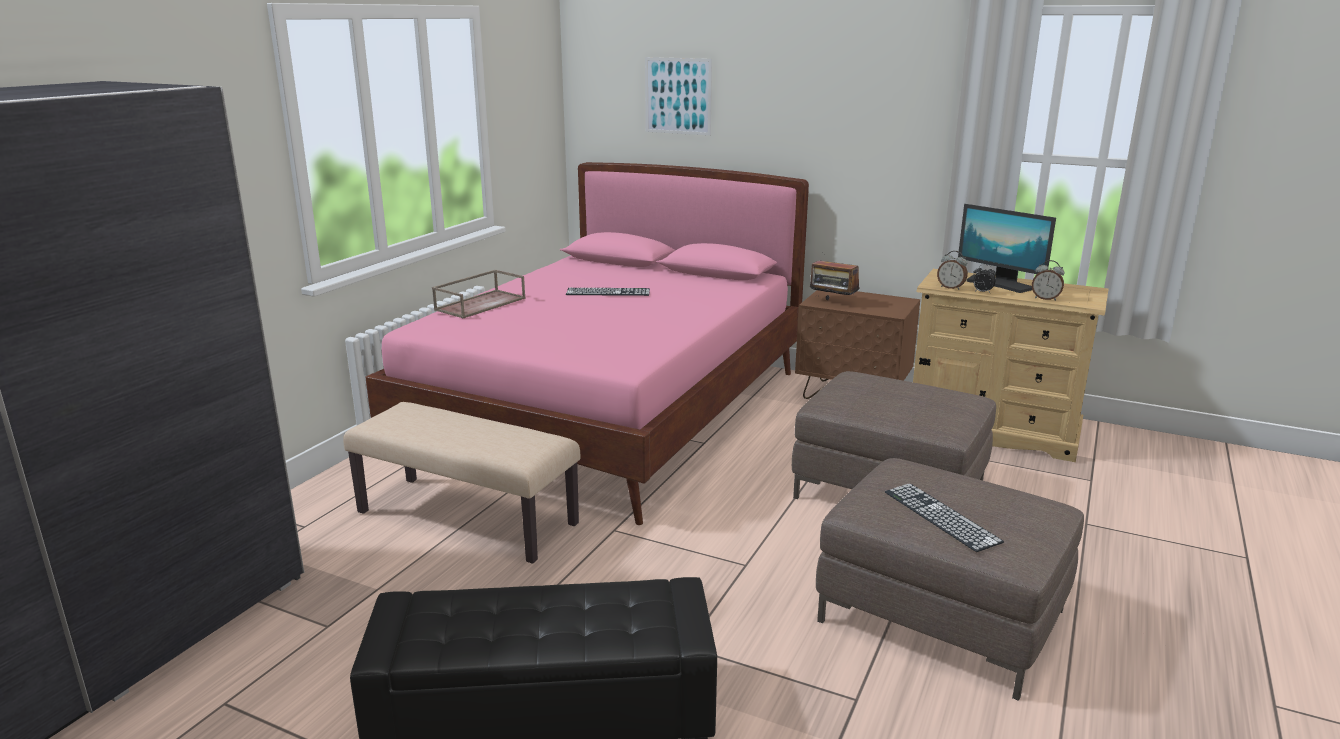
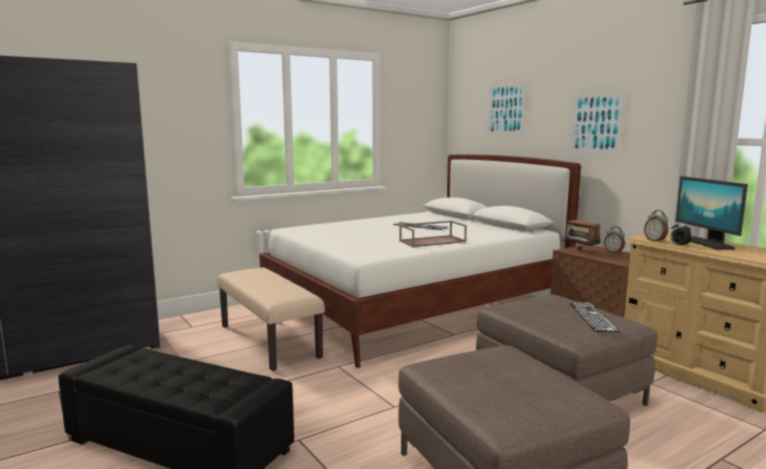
camera: 30 degrees right, 10 degrees down
(480, 303) = (338, 222): brown tray -> brown tray (432, 241)
(611, 412) = (415, 308): pink bed -> white bed
(827, 125) = (596, 123): none -> picture
(941, 516) = (481, 382): keyboard -> keyboard (592, 317)
(1045, 298) = (734, 254): alarm clock -> alarm clock (614, 252)

